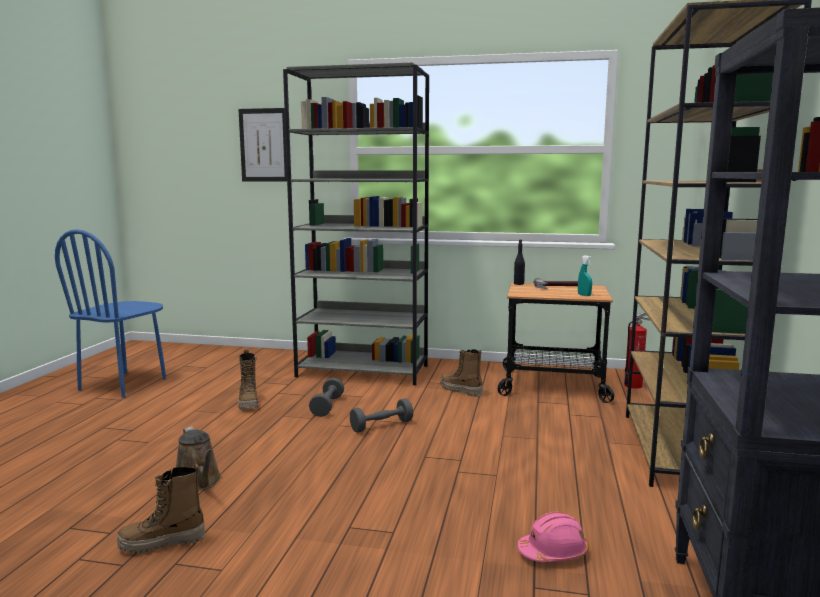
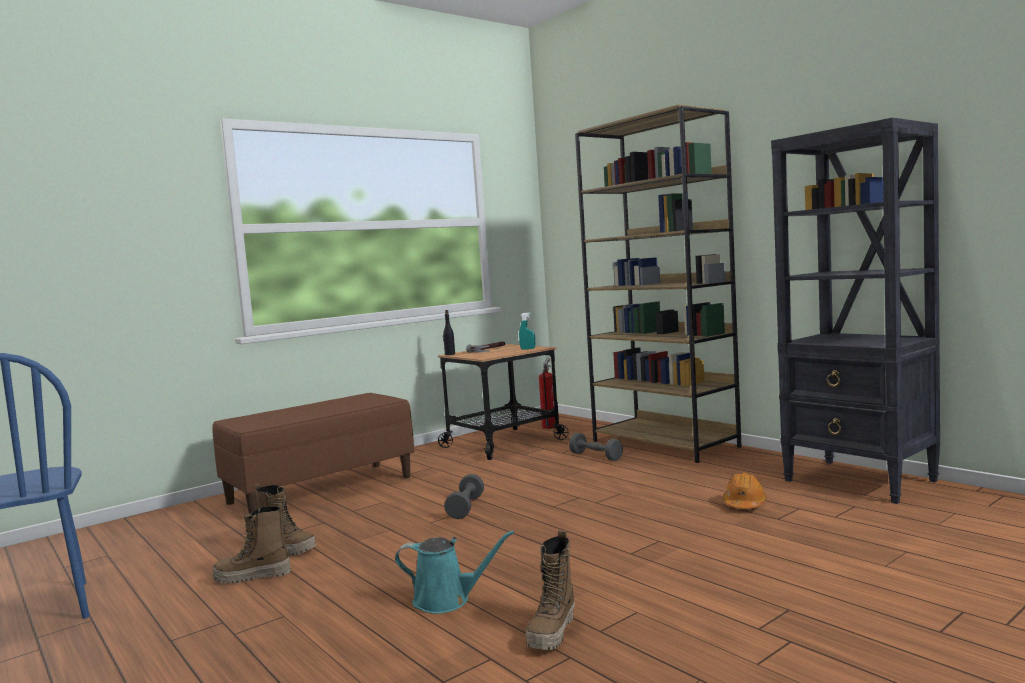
camera: 50 degrees left, 5 degrees down
(199, 482) = (447, 600): brown watering can -> turquoise watering can
(264, 145) = (103, 224): picture -> none
(327, 406) = (376, 518): grey dumbbell -> grey dumbbell (596, 456)
(363, 371) = (321, 489): grey bookcase -> brown bench
(461, 391) = (451, 469): boot -> boot (252, 577)
(553, 552) = (744, 504): pink hard hat -> orange hard hat

